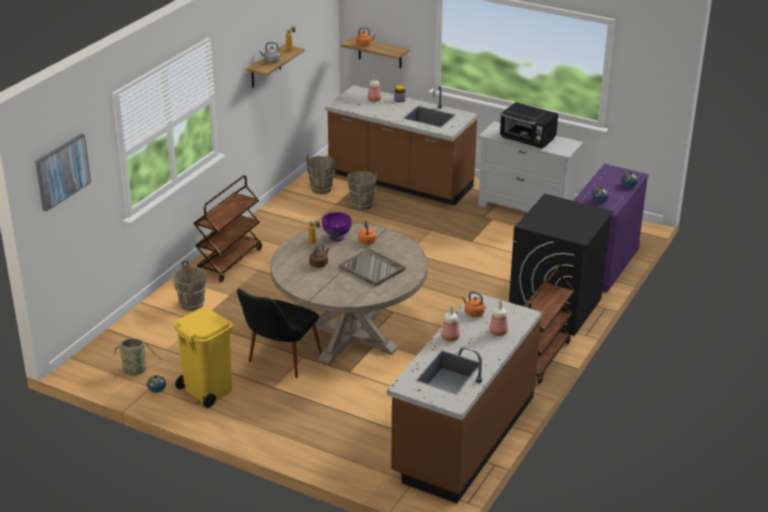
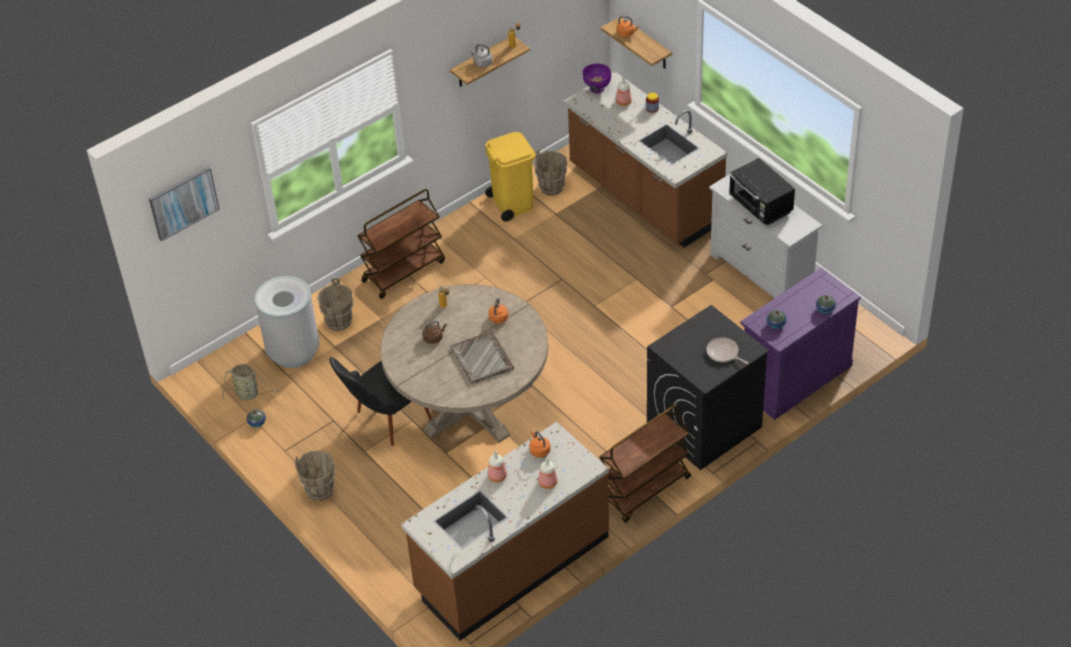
camera: 25 degrees right, 15 degrees up
(161, 333) = (293, 351): none -> grey trash can
(207, 390) = (302, 437): yellow trash can -> yellow trash can (512, 203)
(336, 238) = (471, 306): purple bowl -> purple bowl (597, 89)
(362, 205) = (582, 222): brown bucket -> brown bucket (320, 490)
(579, 219) = (723, 353): none -> frying pan

